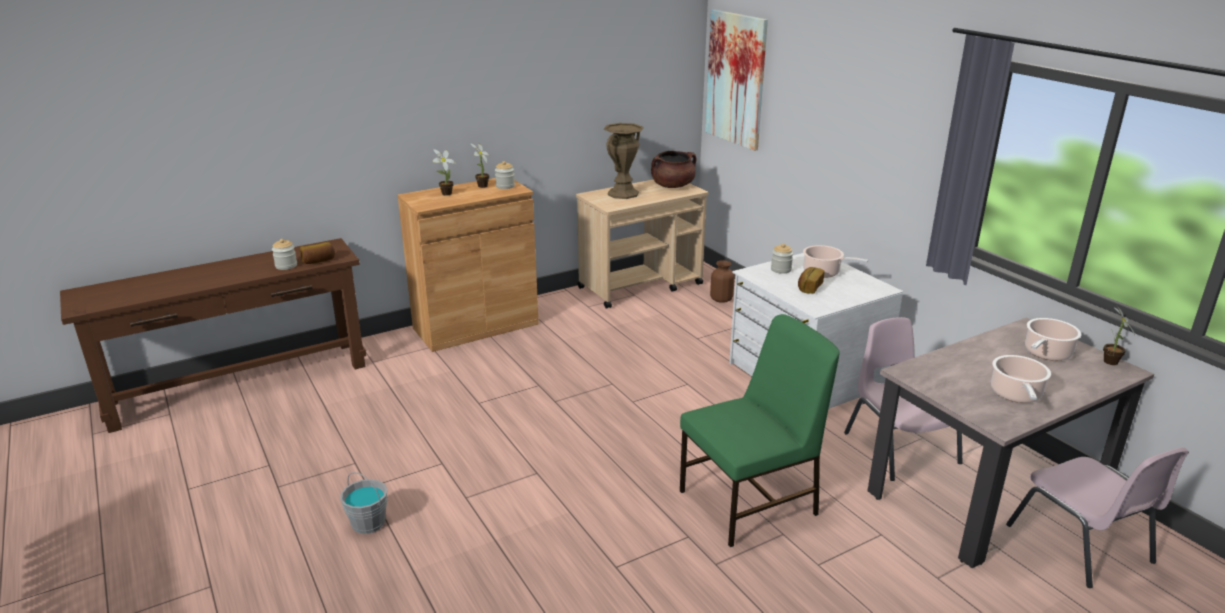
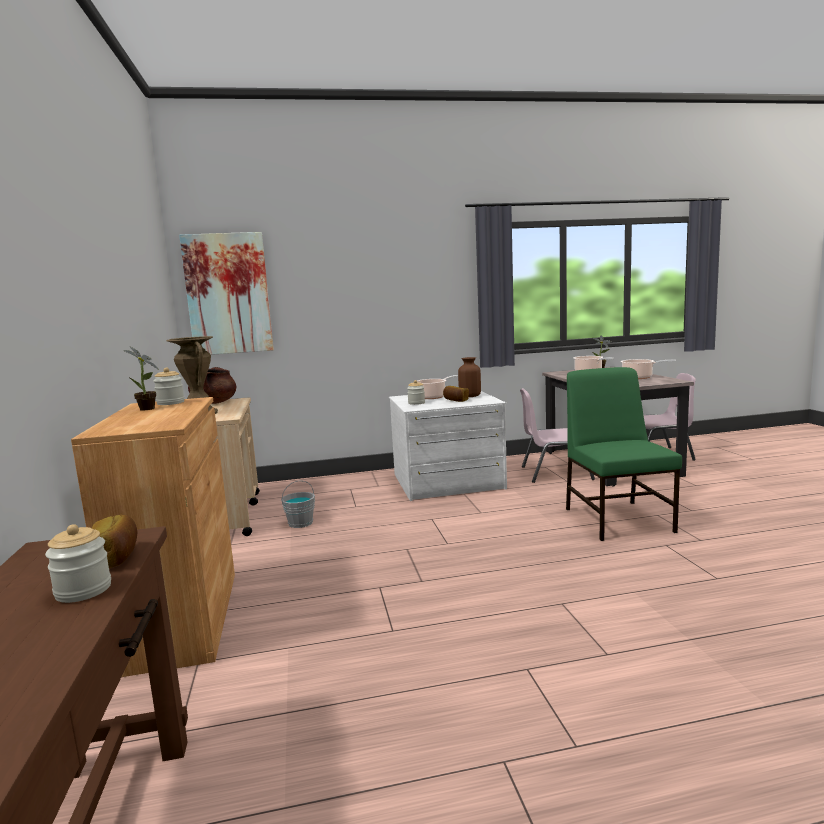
camera: 70 degrees left, 15 degrees down
(369, 523) = (669, 747): grey bucket -> grey bucket (300, 523)
(445, 194) = (138, 420): potted plant -> none
(721, 299) = (296, 490): brown vase -> brown vase (470, 396)

